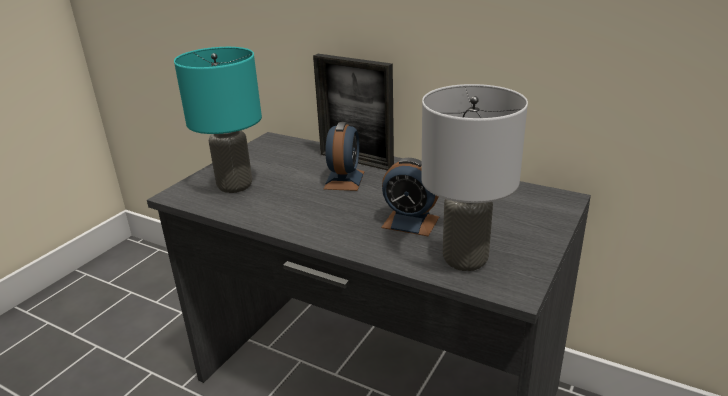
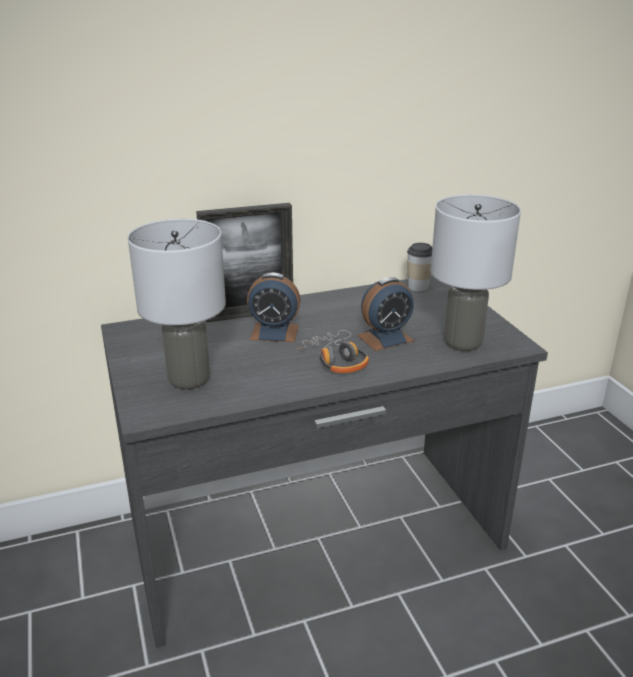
camera: 50 degrees left, 0 degrees up
(236, 186) = (191, 380): turquoise table lamp -> white table lamp
(340, 219) = (336, 360): none -> headphones
(344, 180) = (274, 332): alarm clock -> alarm clock turned 135 degrees clockwise
(532, 195) = (418, 287): none -> cup

